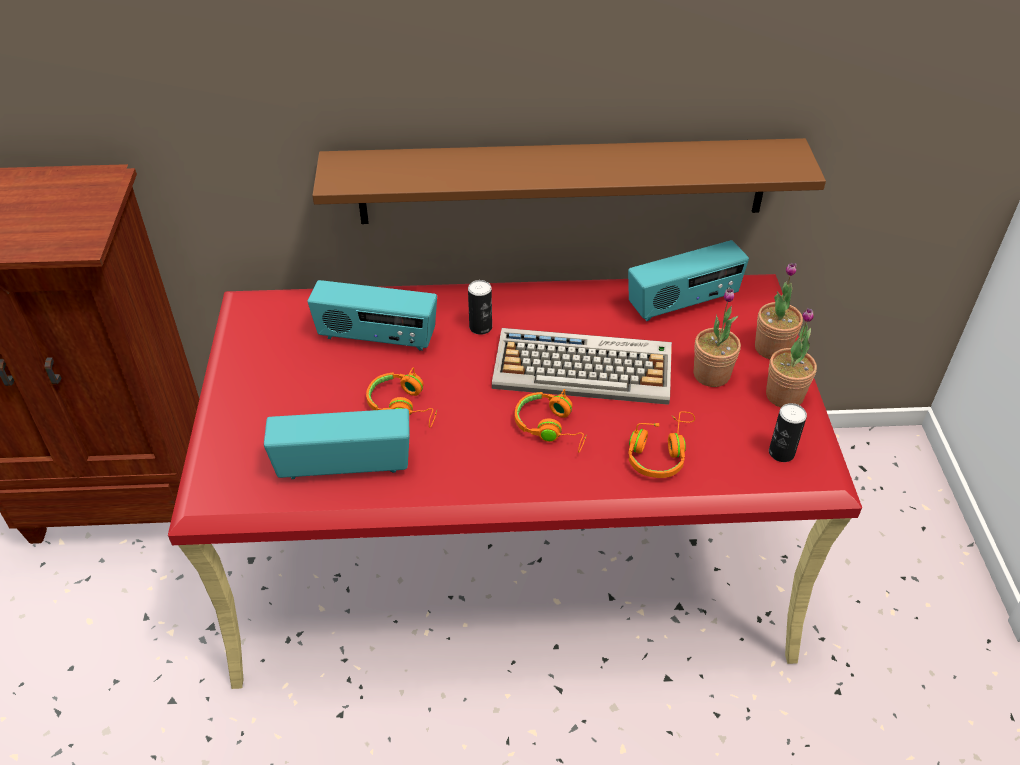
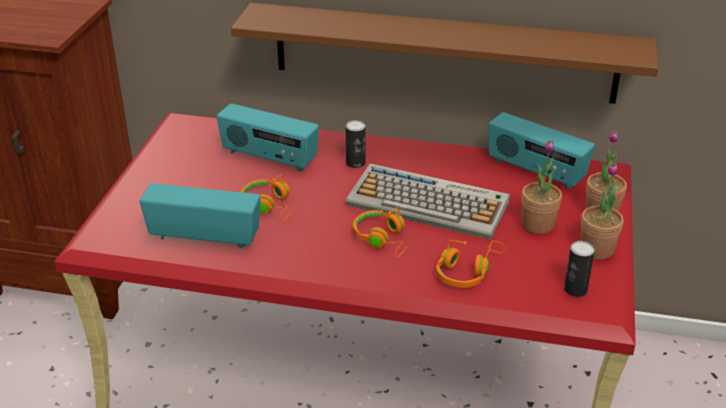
camera: 15 degrees right, 10 degrees down
(683, 303) = (535, 172): radio -> radio turned 45 degrees clockwise

